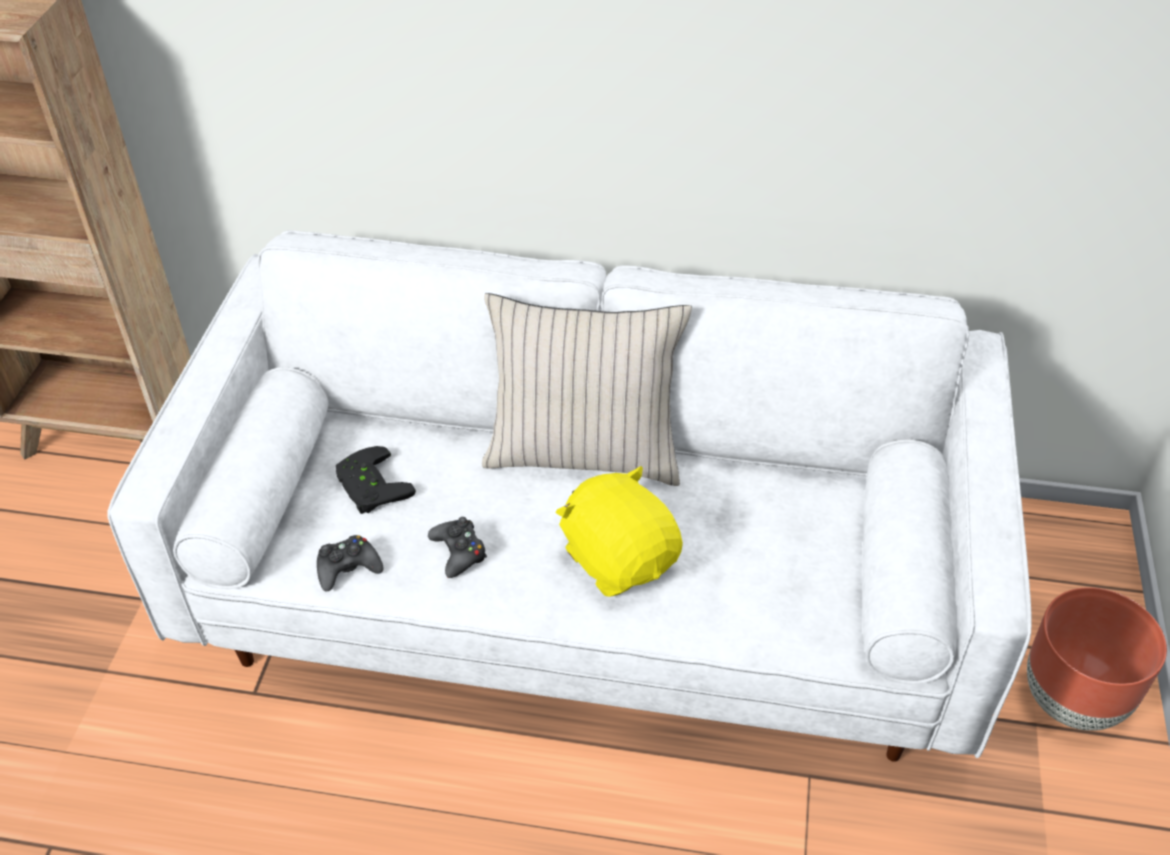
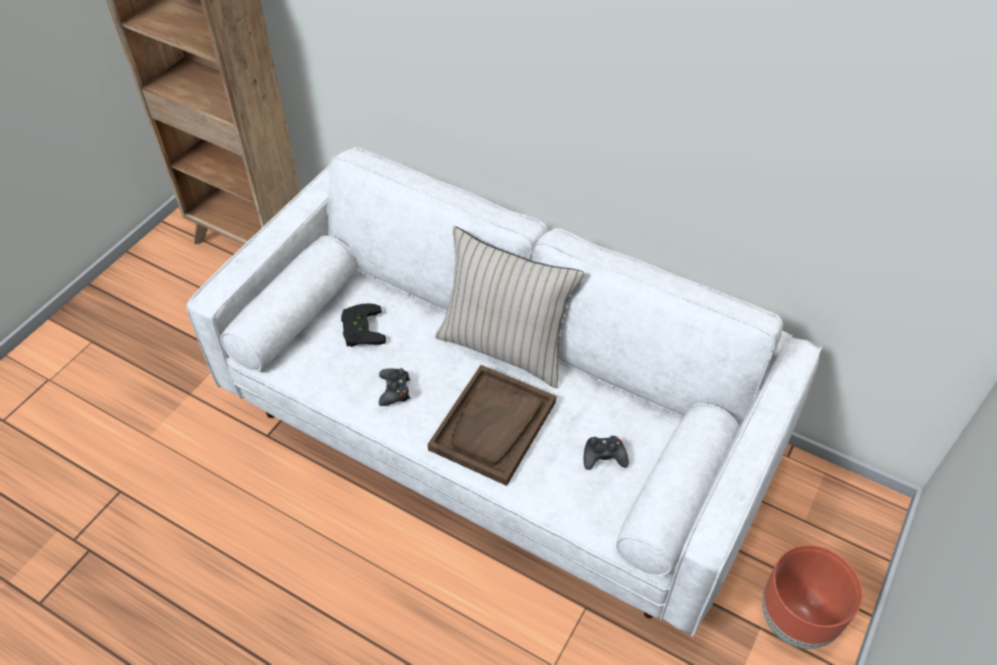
camera: 20 degrees right, 5 degrees up
(348, 568) = (323, 379): black game controller -> black game controller (604, 456)
(620, 558) = (493, 426): yellow plush toy -> brown tray

